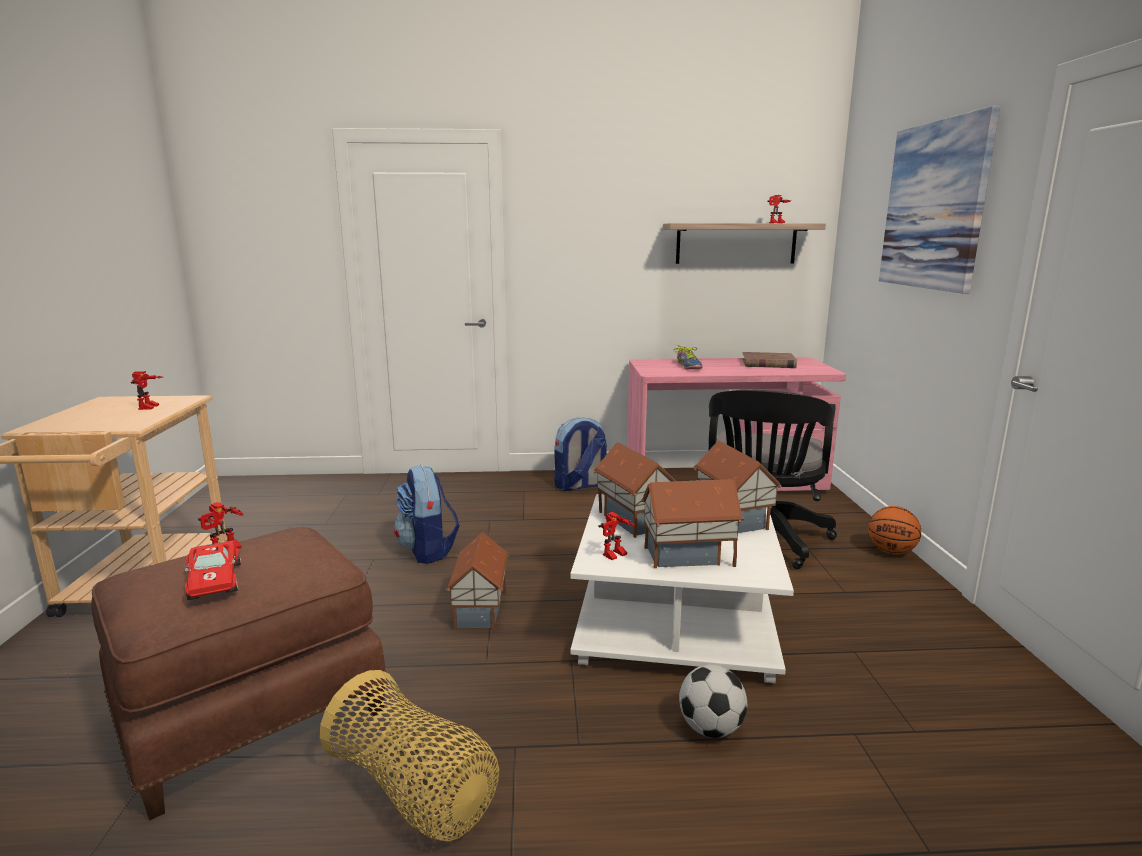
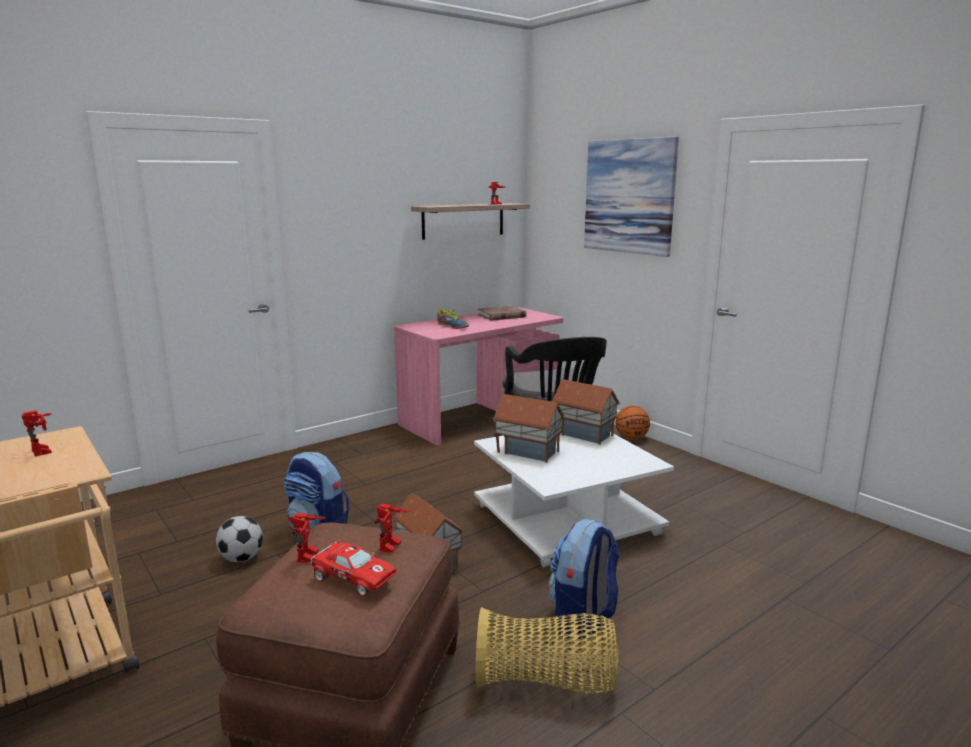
camera: 35 degrees left, 0 degrees up
(579, 485) = (376, 445): backpack -> backpack (583, 619)
(615, 556) = (554, 477): toy robot -> toy robot (392, 547)
(689, 557) = (596, 465): toy house -> none
(711, 729) = (659, 571): football -> football (242, 558)

